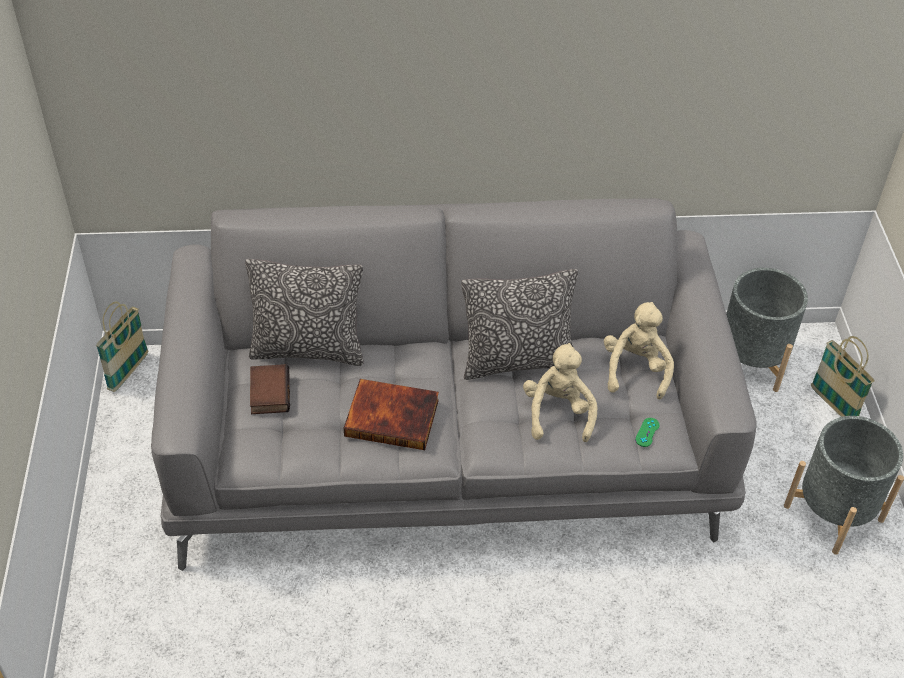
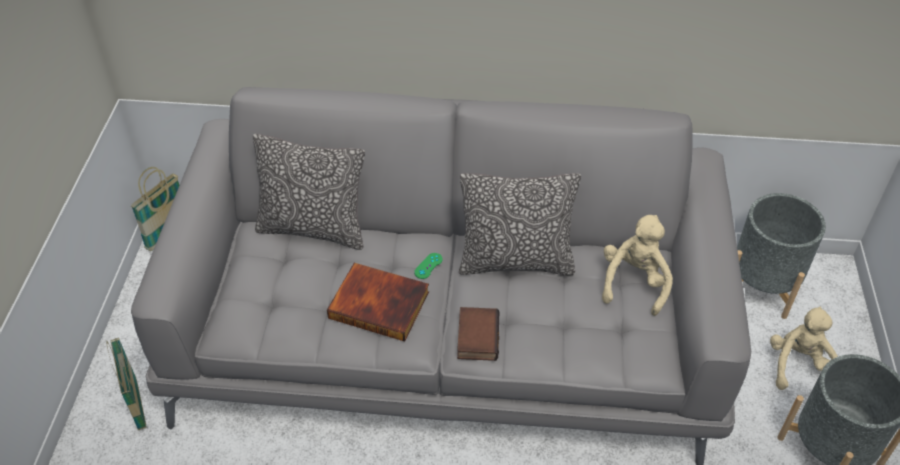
camera: 10 degrees right, 0 degrees up
(268, 392) = (265, 267): book -> book (476, 336)
(558, 413) = (547, 318): beige plush toy -> beige plush toy (798, 366)
(647, 432) = (636, 348): green game controller -> green game controller (428, 266)
(833, 405) = (842, 338): basket -> basket (138, 405)

